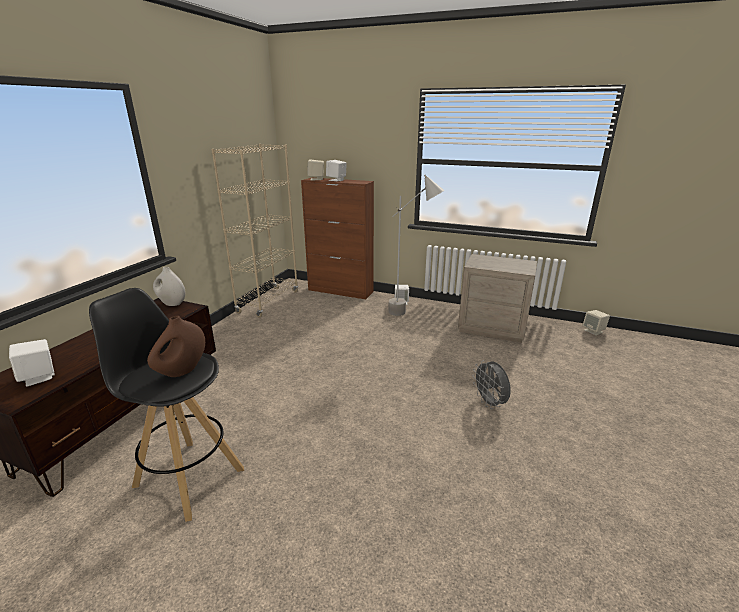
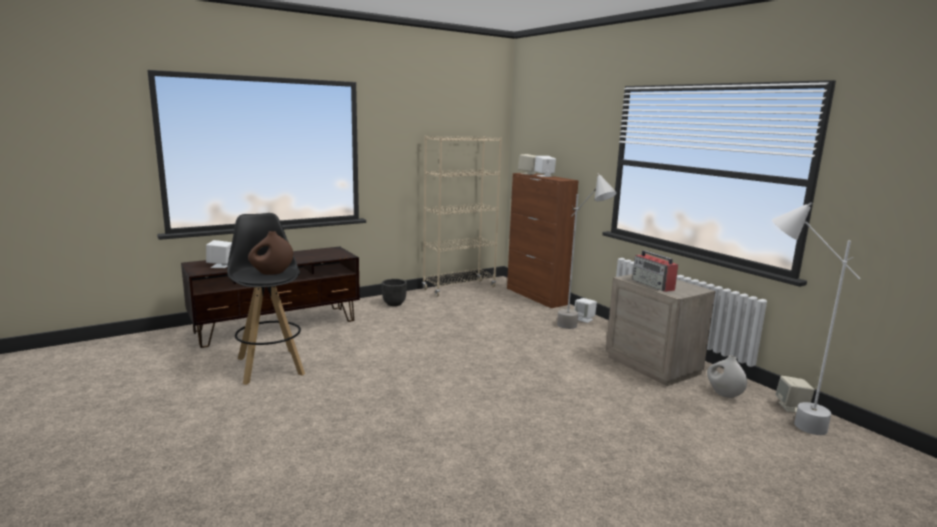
camera: 35 degrees right, 10 degrees down
(172, 303) = (339, 251): white vase -> white vase (723, 394)
(228, 339) = (394, 304): none -> black planter
(489, 403) = (544, 412): grey fan -> none
(499, 266) = (653, 285): none -> radio
(603, 343) = (782, 420): none -> white floor lamp

